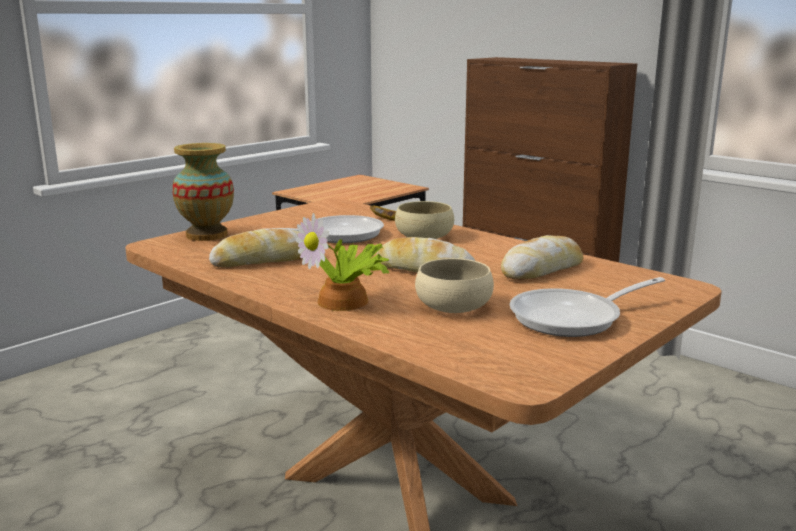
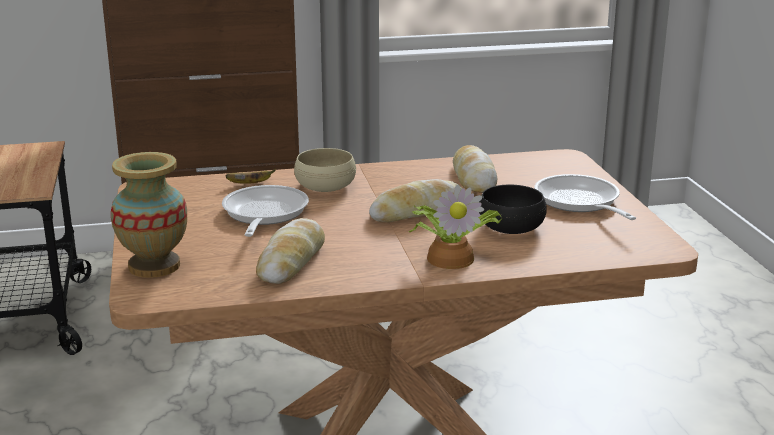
camera: 55 degrees left, 5 degrees up
(453, 306) = (511, 227): beige bowl -> black bowl
(573, 318) = (580, 202): frying pan -> frying pan turned 150 degrees clockwise

